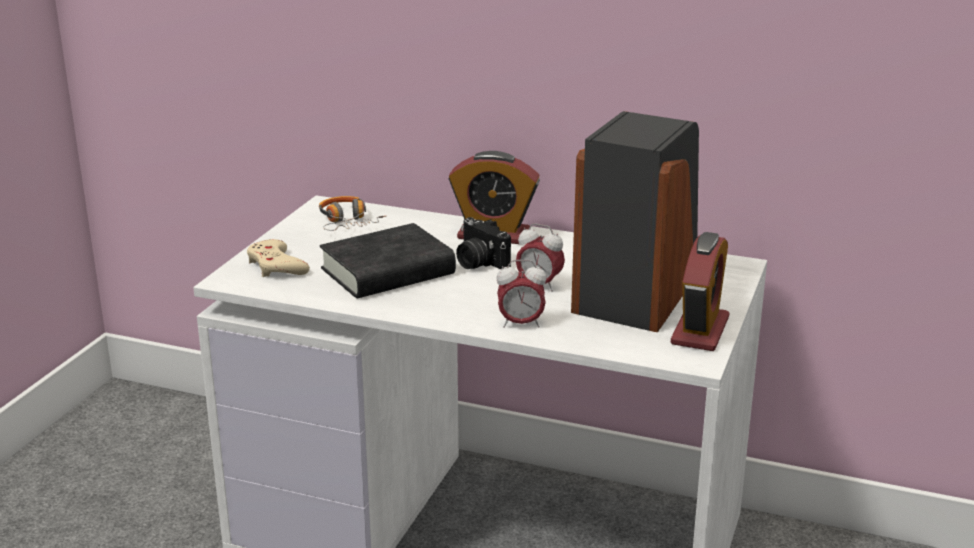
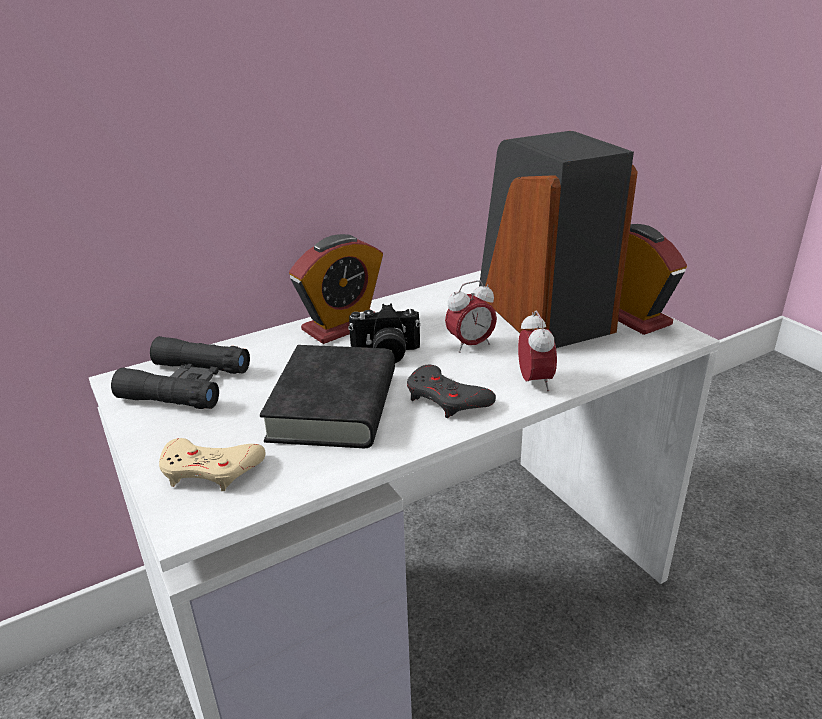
camera: 50 degrees left, 5 degrees up
(347, 222) = (186, 384): headphones -> black binoculars
(450, 302) = (446, 398): none -> grey game controller
(520, 324) = (534, 382): alarm clock -> alarm clock turned 45 degrees counterclockwise

